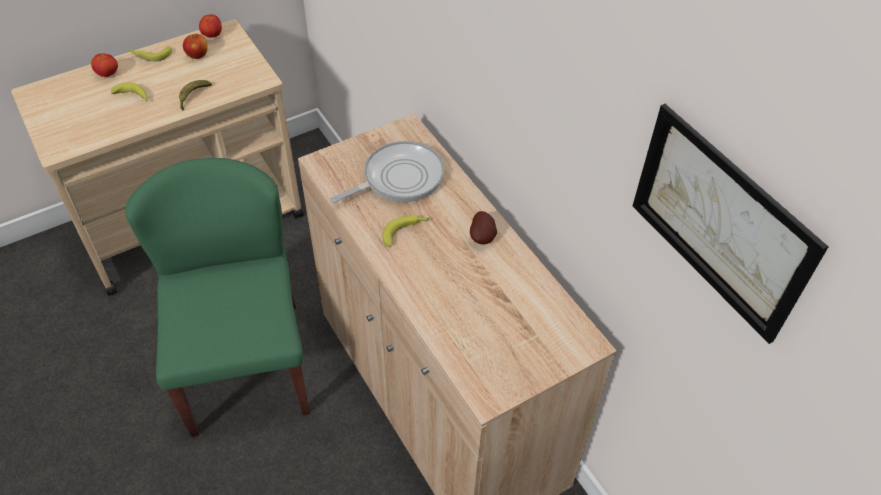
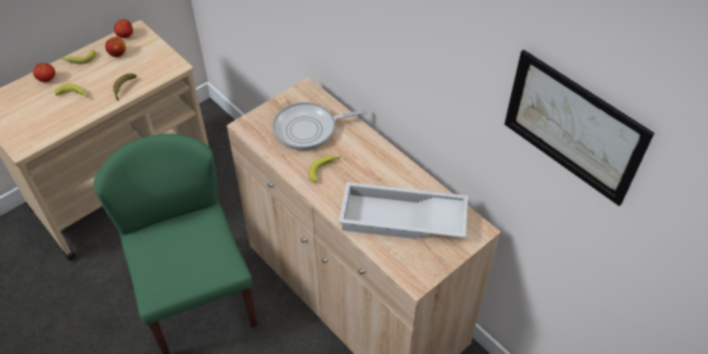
camera: 10 degrees left, 0 degrees up
(398, 178) = (309, 129): frying pan -> frying pan turned 150 degrees counterclockwise
(483, 237) = (384, 164): potato -> none
(488, 313) = (401, 220): none -> white tray

